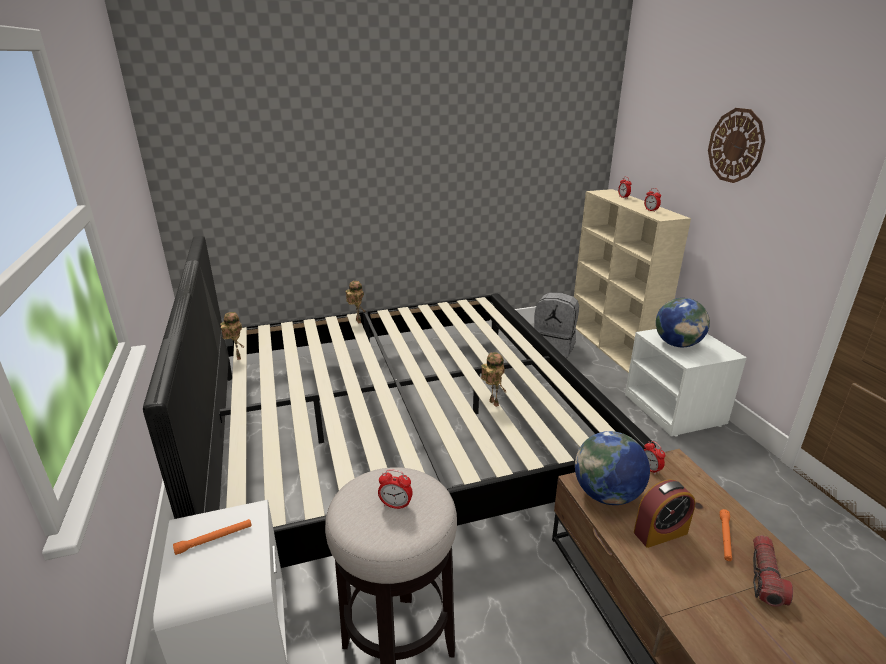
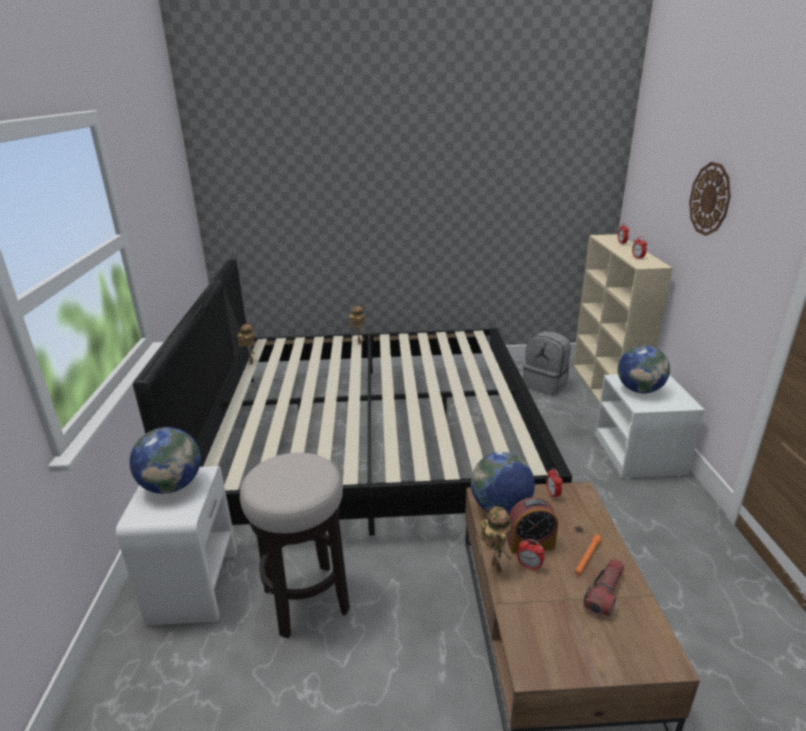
camera: 15 degrees right, 0 degrees up
(214, 539) = (172, 486): orange flashlight -> globe
(396, 505) = (292, 478): alarm clock -> alarm clock (529, 566)
(492, 403) = (441, 422): toy robot -> toy robot (494, 567)

